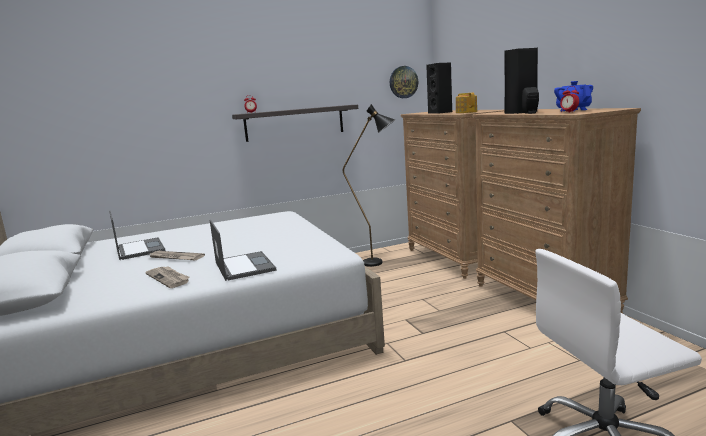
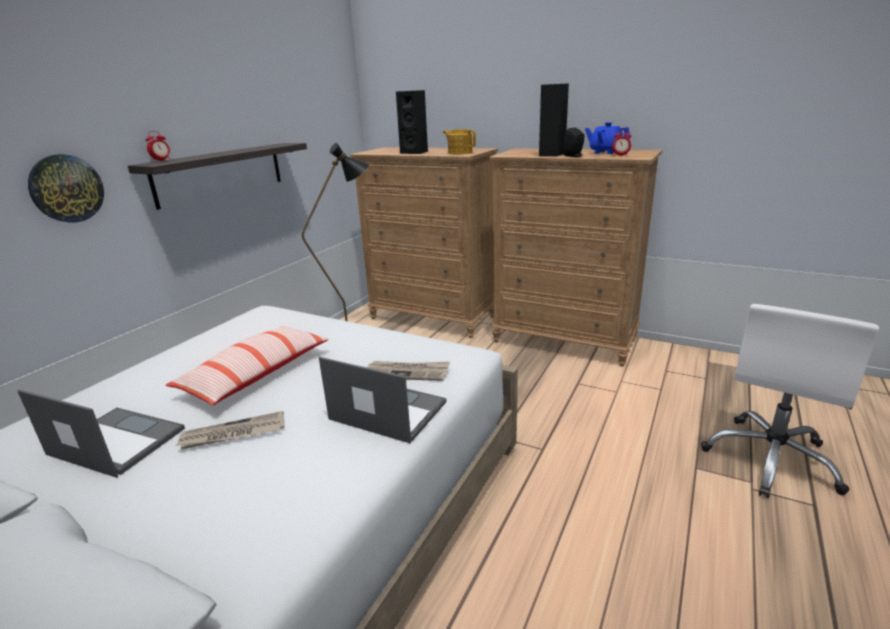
camera: 40 degrees left, 10 degrees up
(169, 278) = (305, 474): newspaper -> newspaper (407, 372)
(225, 239) = (256, 375): none -> pillow
(403, 82) = (334, 110): wall clock -> wall clock (66, 188)

